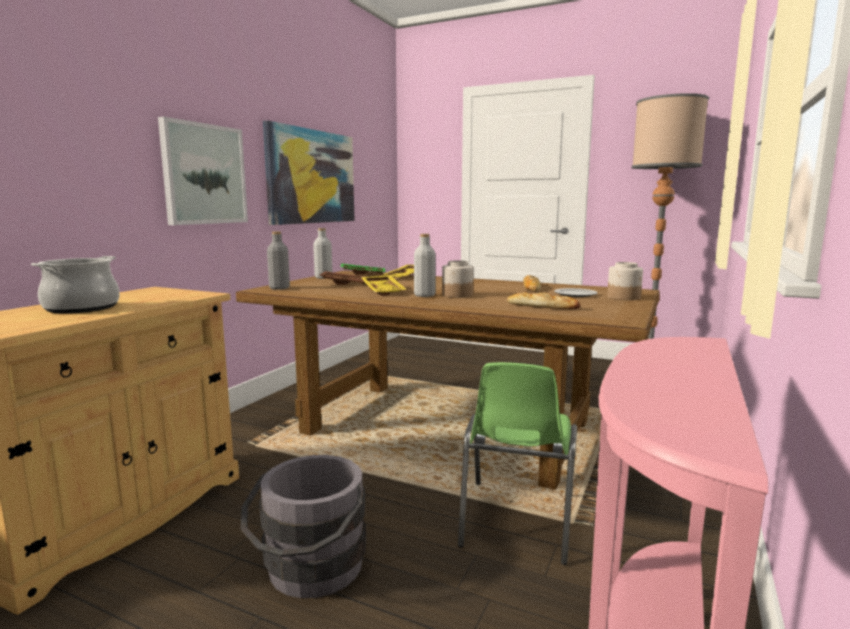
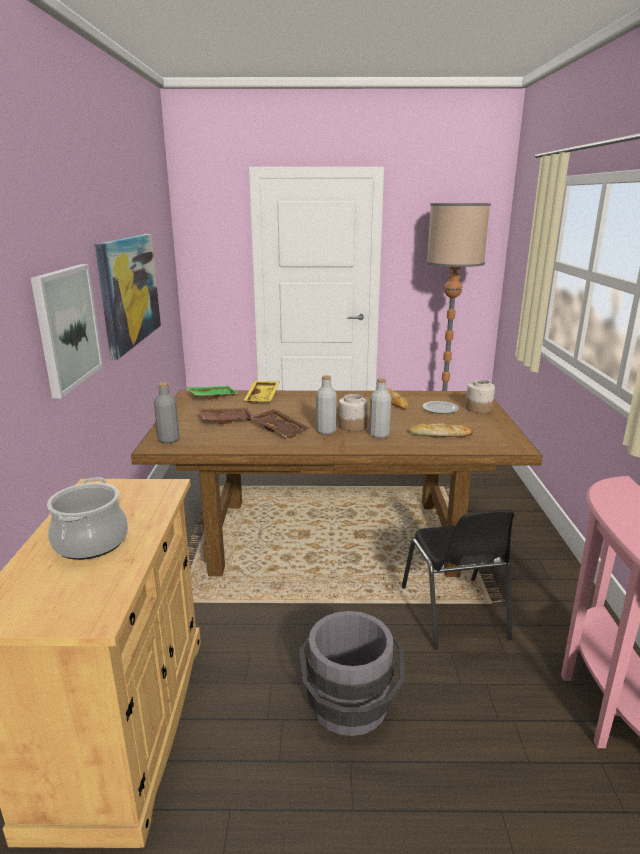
camera: 25 degrees left, 10 degrees up
(323, 277) = (182, 410): grey bottle -> grey bottle (379, 434)
(384, 291) = (281, 429): yellow tray -> brown tray
(516, 521) = (454, 613): green chair -> black chair

